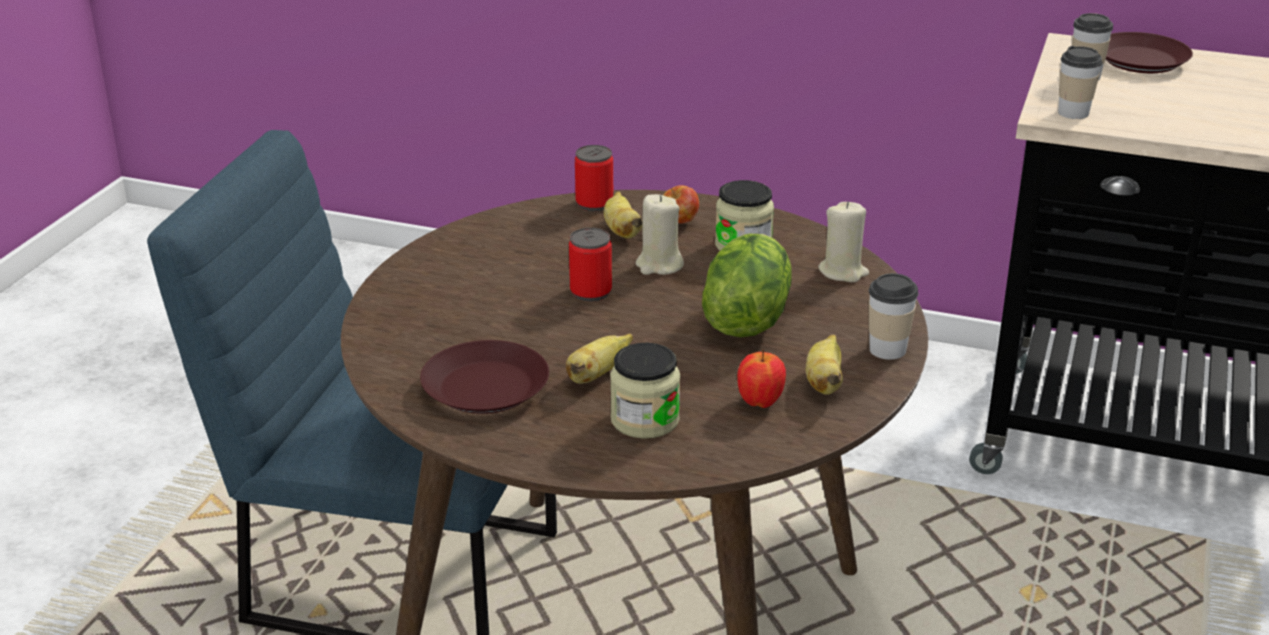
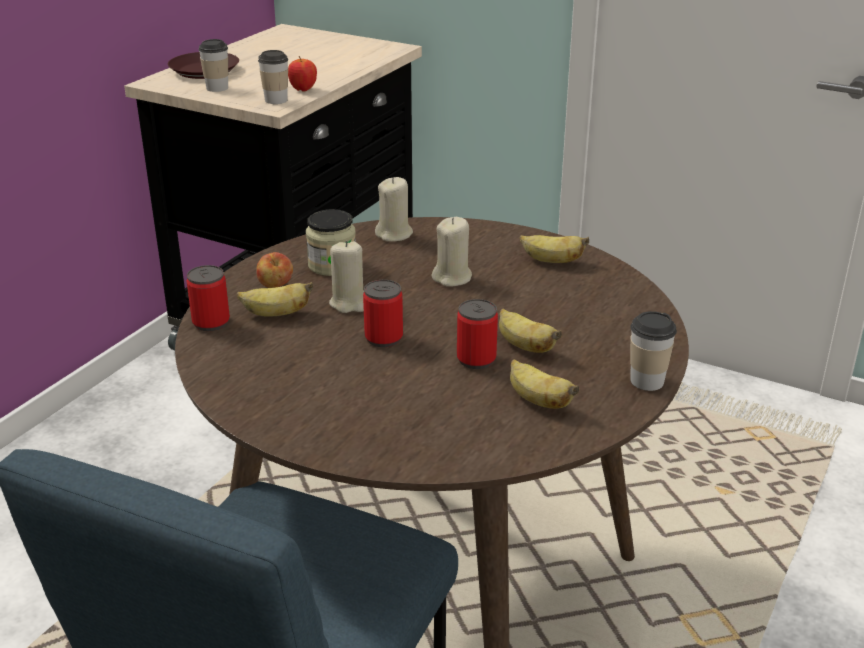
camera: 80 degrees left, 0 degrees up
(485, 389) = (537, 401): brown plate -> banana
(561, 347) = (476, 359): none -> can
(645, 420) = (594, 332): jar -> none
(745, 318) = (452, 278): lettuce -> beige candle
(760, 402) = (575, 286): apple -> apple (303, 89)
(887, 349) = (511, 235): cup -> cup (647, 381)

